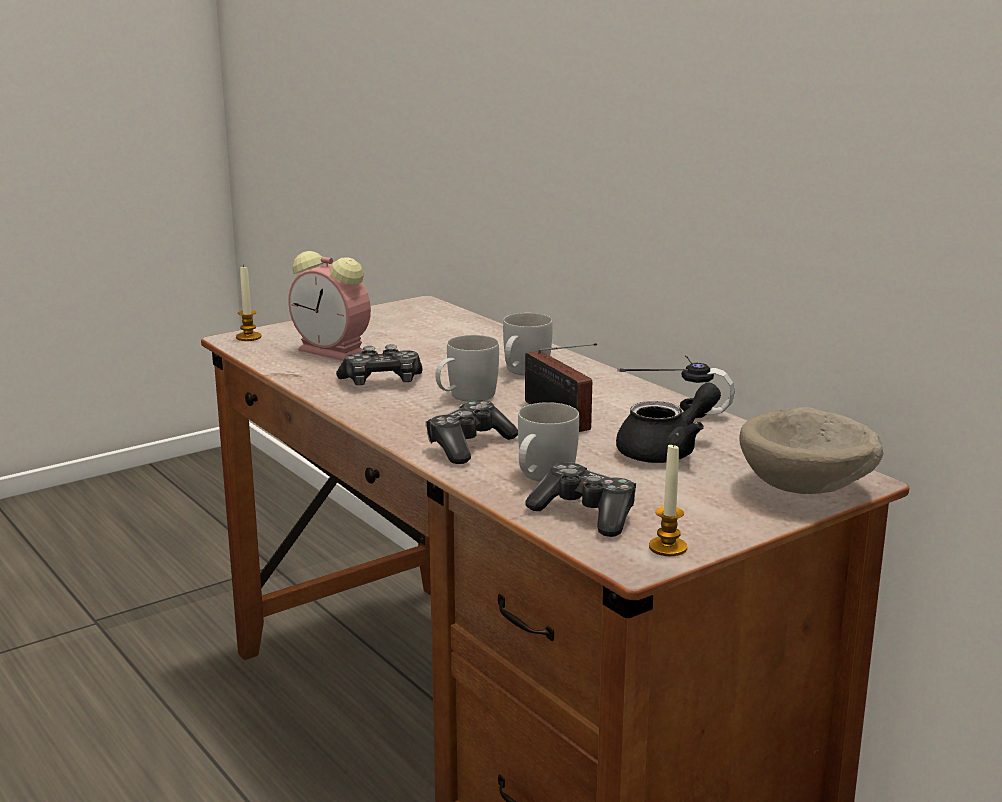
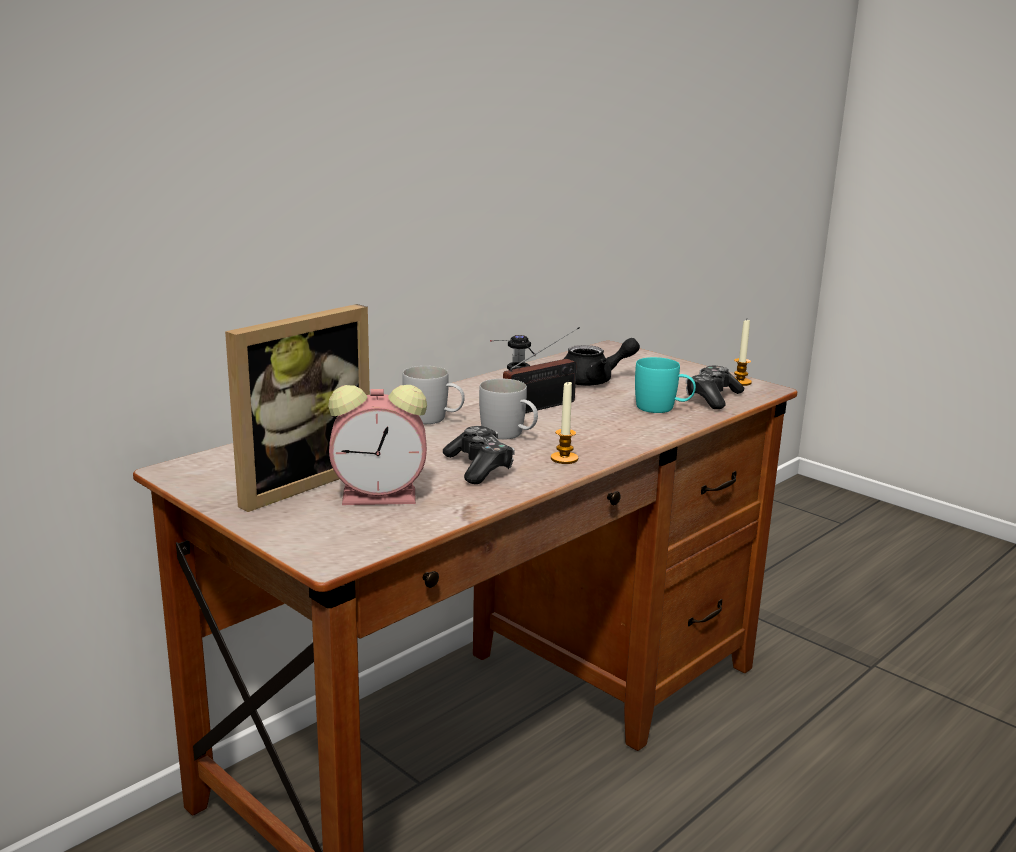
camera: 100 degrees left, 0 degrees up
(248, 337) = (324, 550): candle -> candle (564, 459)
(334, 352) = (382, 496): alarm clock -> alarm clock turned 60 degrees clockwise
(381, 330) = (296, 481): none -> picture frame
(468, 445) = (620, 429): game controller -> none
(542, 477) = (663, 408): white mug -> turquoise mug
(666, 451) = (594, 381): black teapot -> black teapot turned 120 degrees clockwise
(809, 490) = (633, 356): beige bowl -> none

